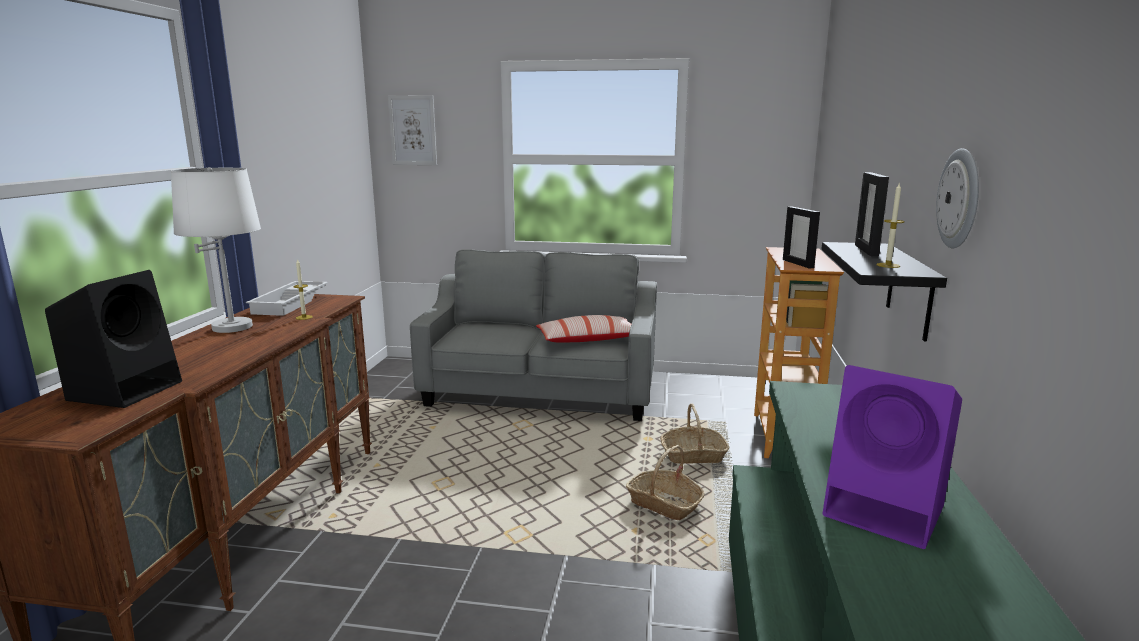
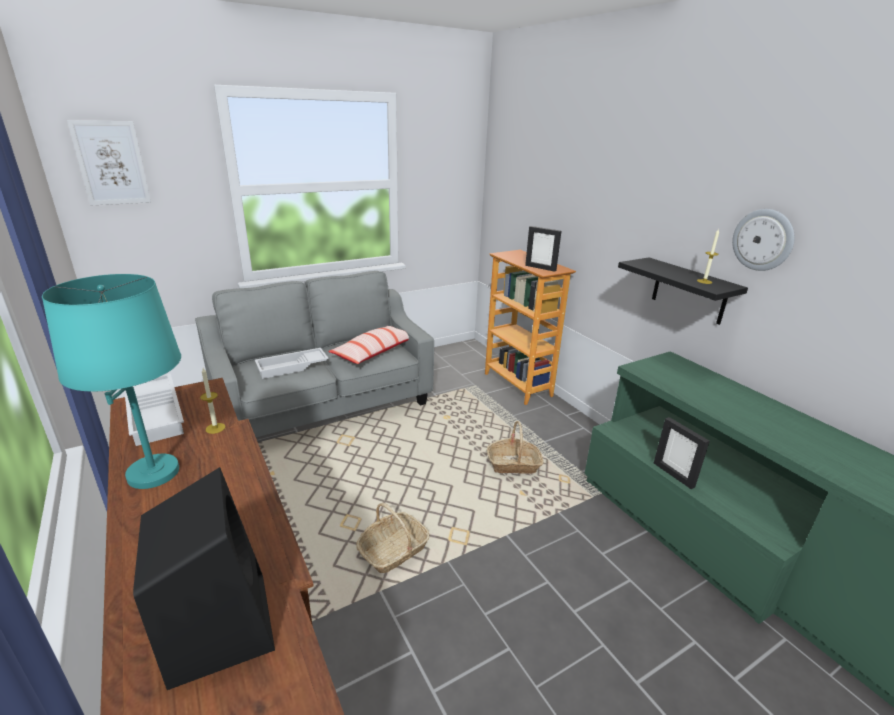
camera: 40 degrees left, 10 degrees up
(232, 327) = (153, 473): white table lamp -> turquoise table lamp
(497, 333) = (292, 367): none -> white tray
(693, 455) = (487, 419): basket -> basket (393, 550)
(867, 250) = (660, 267): picture frame -> picture frame (674, 474)
(887, 511) = (804, 441): purple speaker -> none

